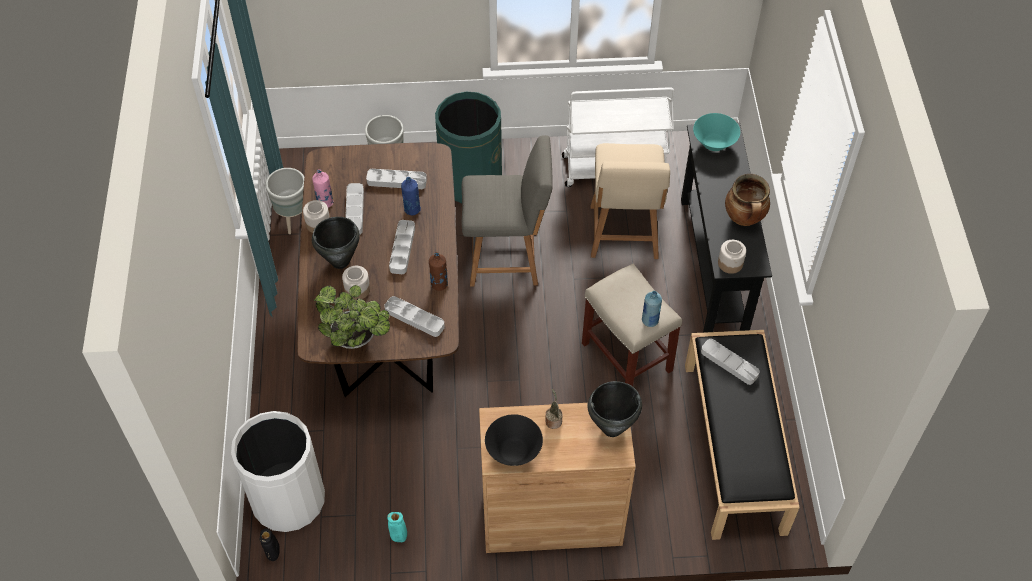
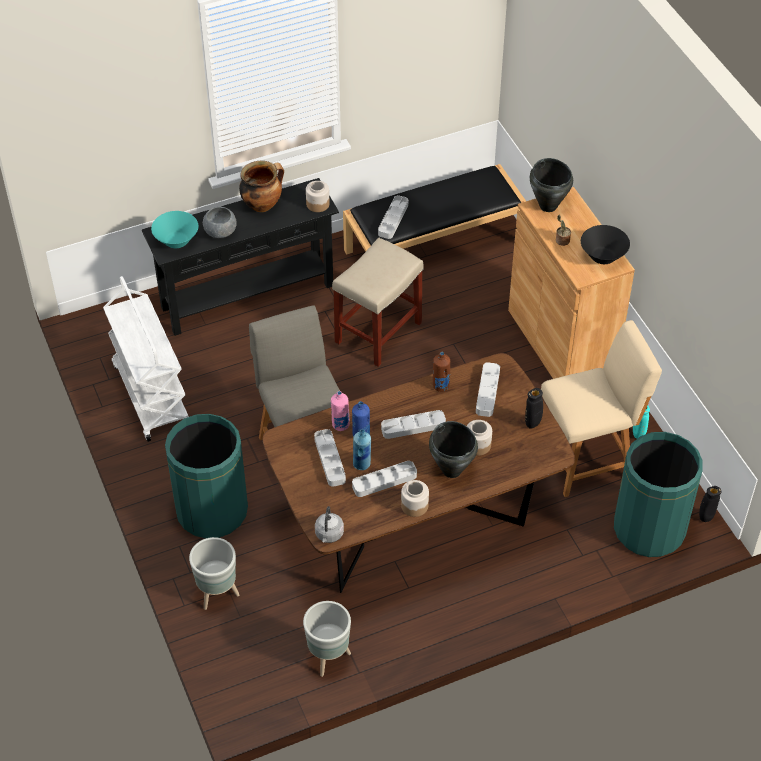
camera: 110 degrees left, 5 degrees down
(288, 499) = (649, 529): white trash can -> green trash can
(321, 160) = (329, 535): none -> grey kettle
(325, 202) = (384, 510): pink bottle -> pink bottle (340, 425)
(357, 339) = (532, 425): potted plant -> black vase
(624, 235) = (236, 367): beige chair -> beige chair (587, 459)
(650, 321) = (394, 252): blue bottle -> blue bottle (362, 464)
(716, 178) = (220, 231): none -> grey bowl

